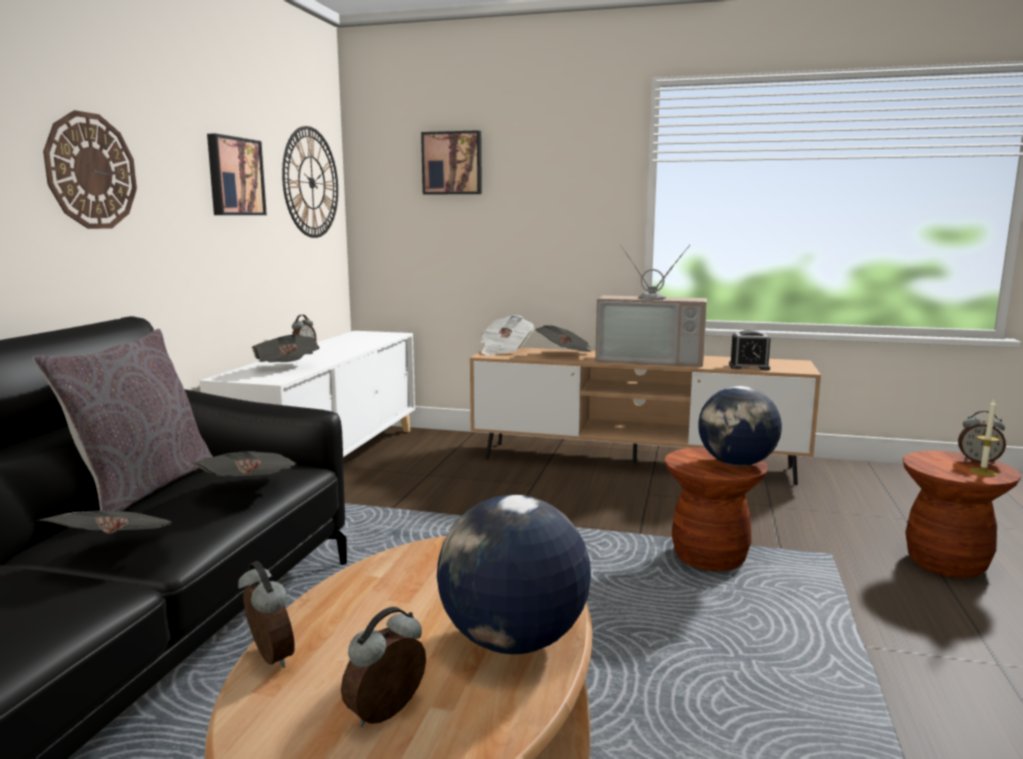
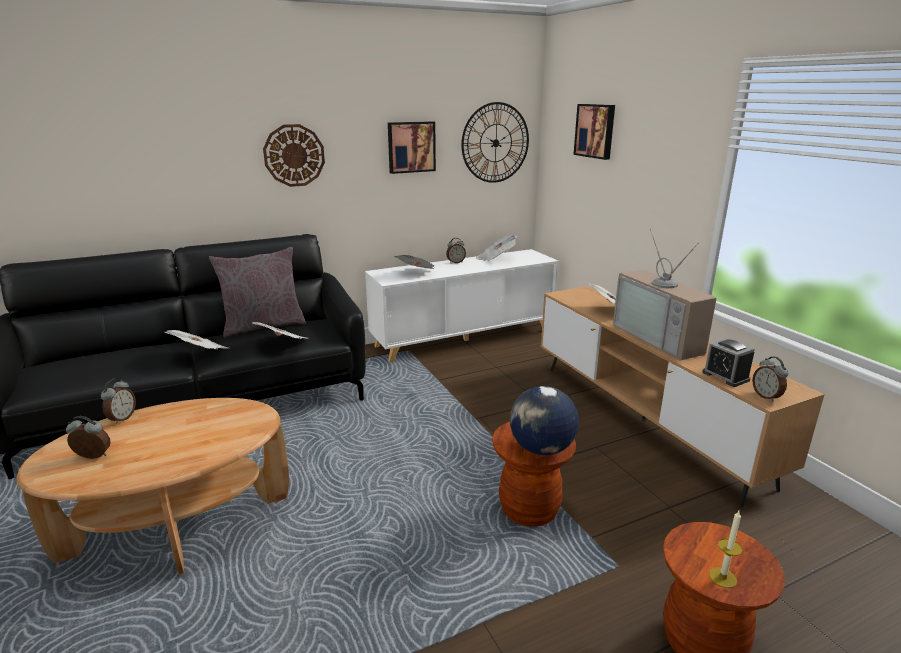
camera: 50 degrees right, 10 degrees up
(504, 350) = (582, 294): newspaper -> newspaper (496, 258)
(512, 641) = (165, 460): globe -> none
(978, 461) = (757, 569): alarm clock -> alarm clock (766, 396)

